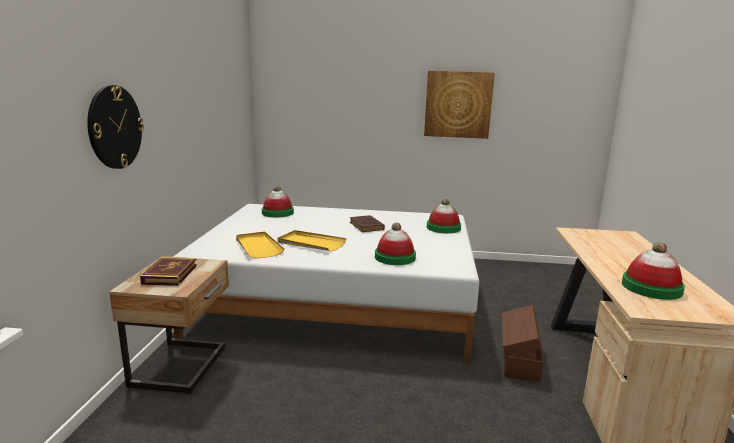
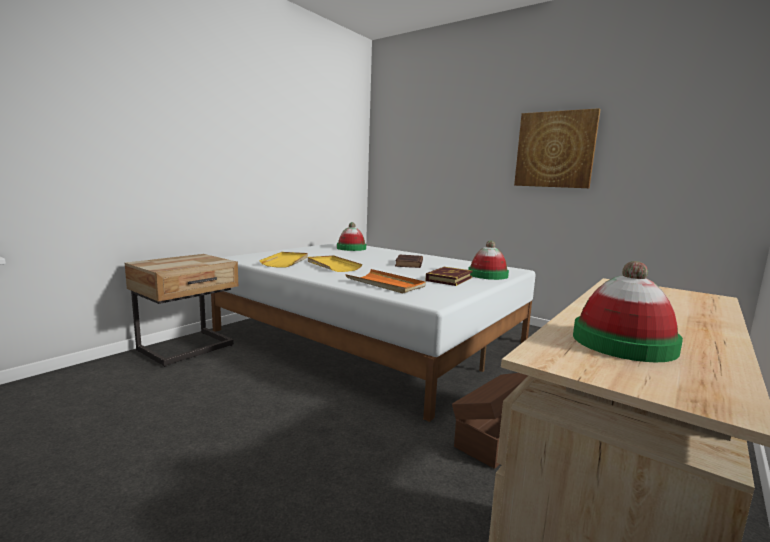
camera: 30 degrees right, 5 degrees down
(115, 127) = (158, 134): wall clock -> none
(170, 274) = (180, 261): book -> book (449, 279)
(395, 257) = (385, 284): hat -> orange tray

